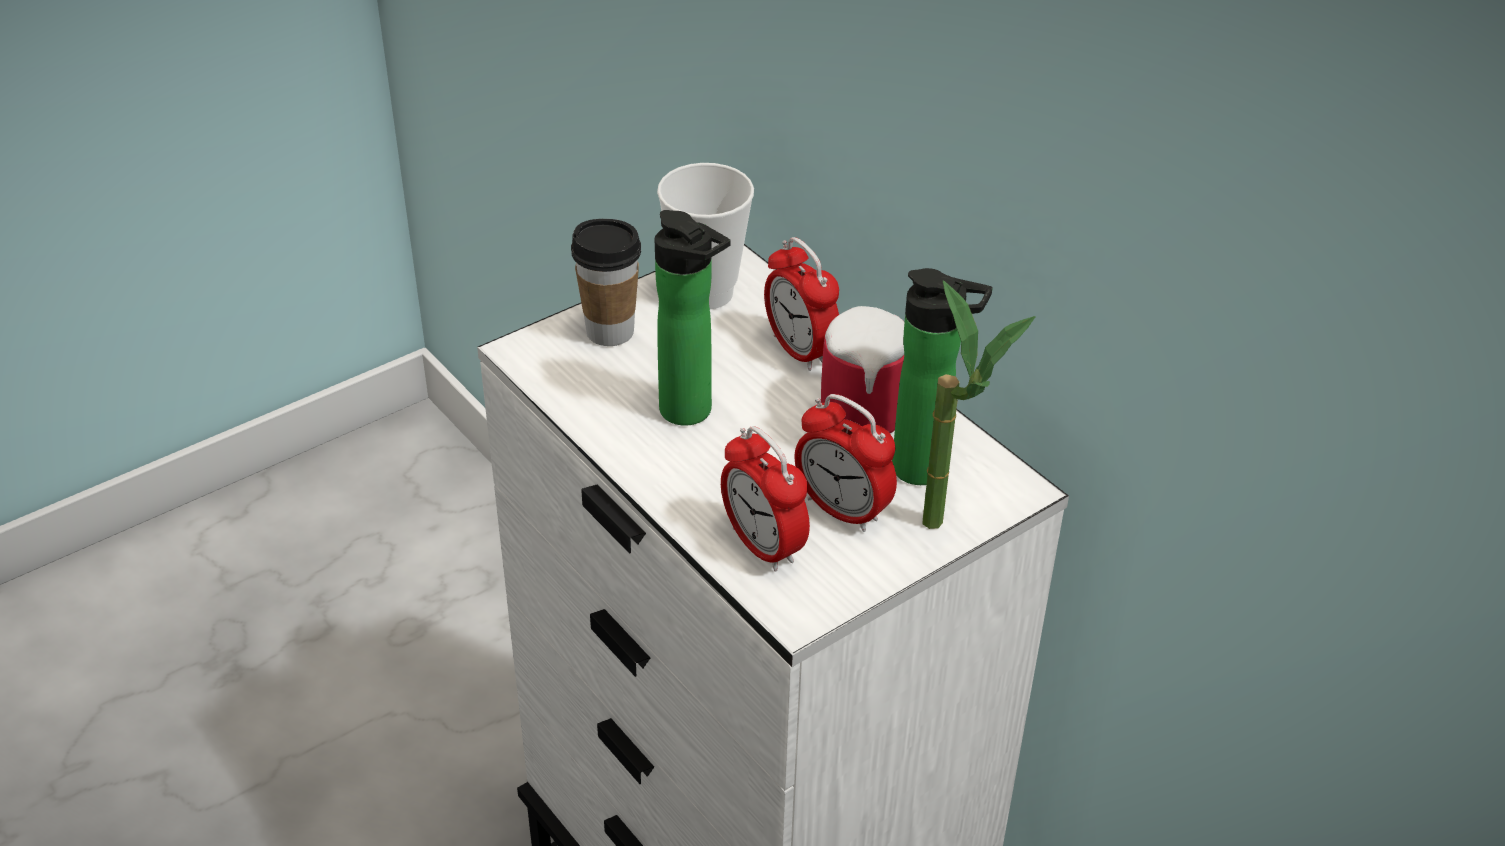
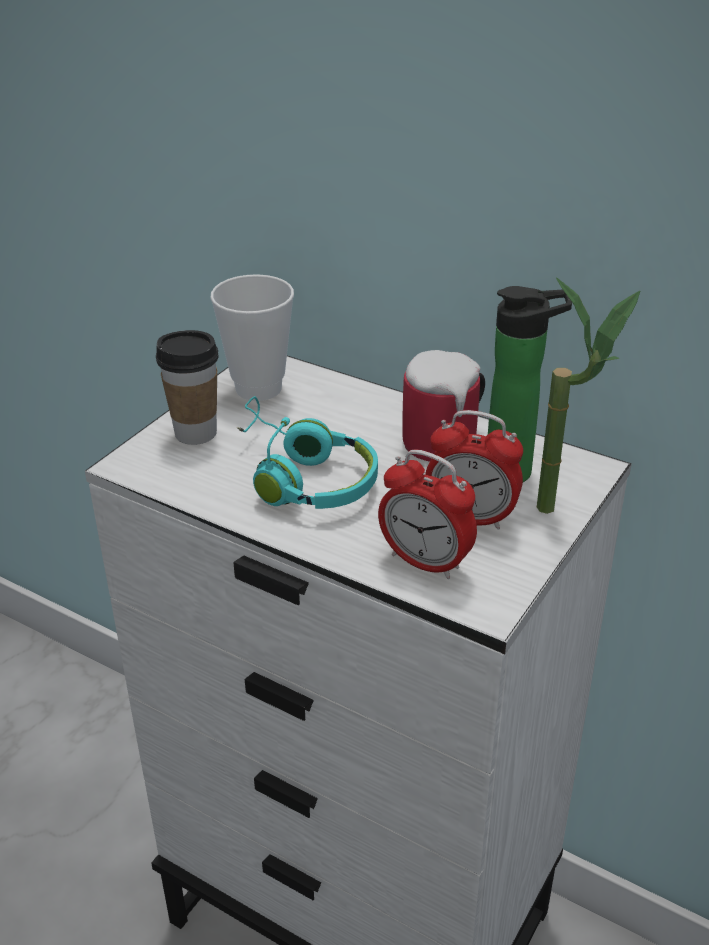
camera: 20 degrees left, 5 degrees down
(691, 413) = (301, 477): bottle -> turquoise headphones
(800, 351) = (360, 412): alarm clock -> none

